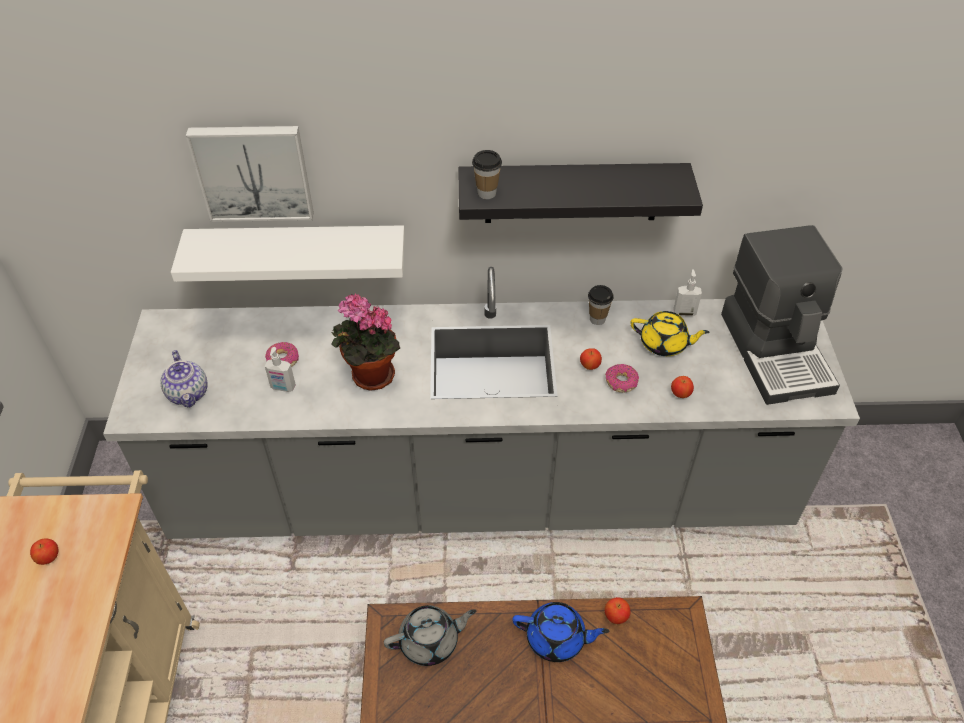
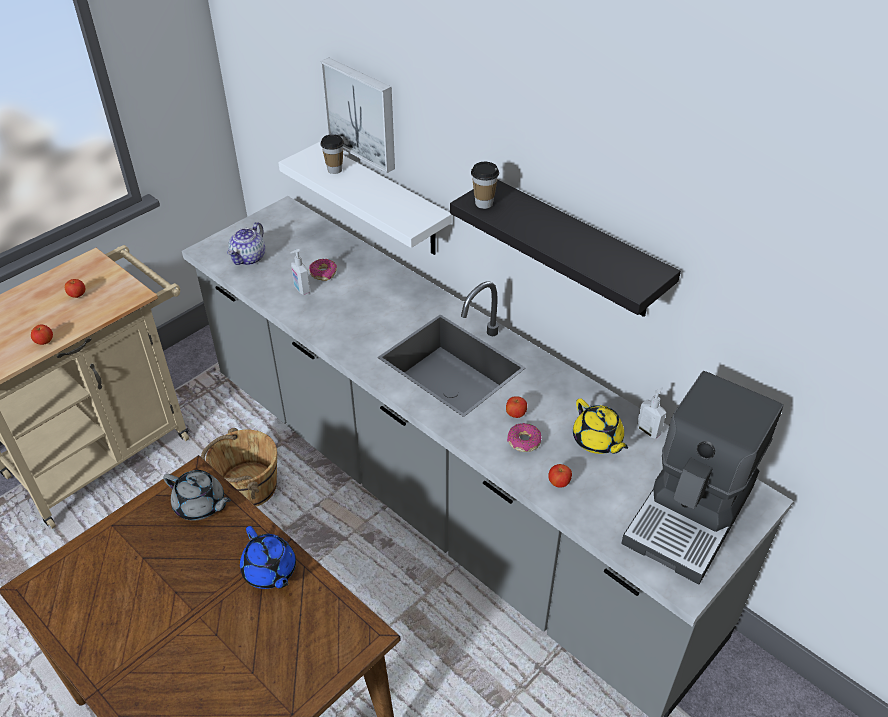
camera: 45 degrees right, 5 degrees down
(309, 619) = (247, 487): none -> brown bucket
(369, 377) = (358, 318): potted plant -> none
(597, 319) = (568, 388): cup -> cup (334, 170)
(616, 616) = (324, 593): apple -> apple (44, 342)

